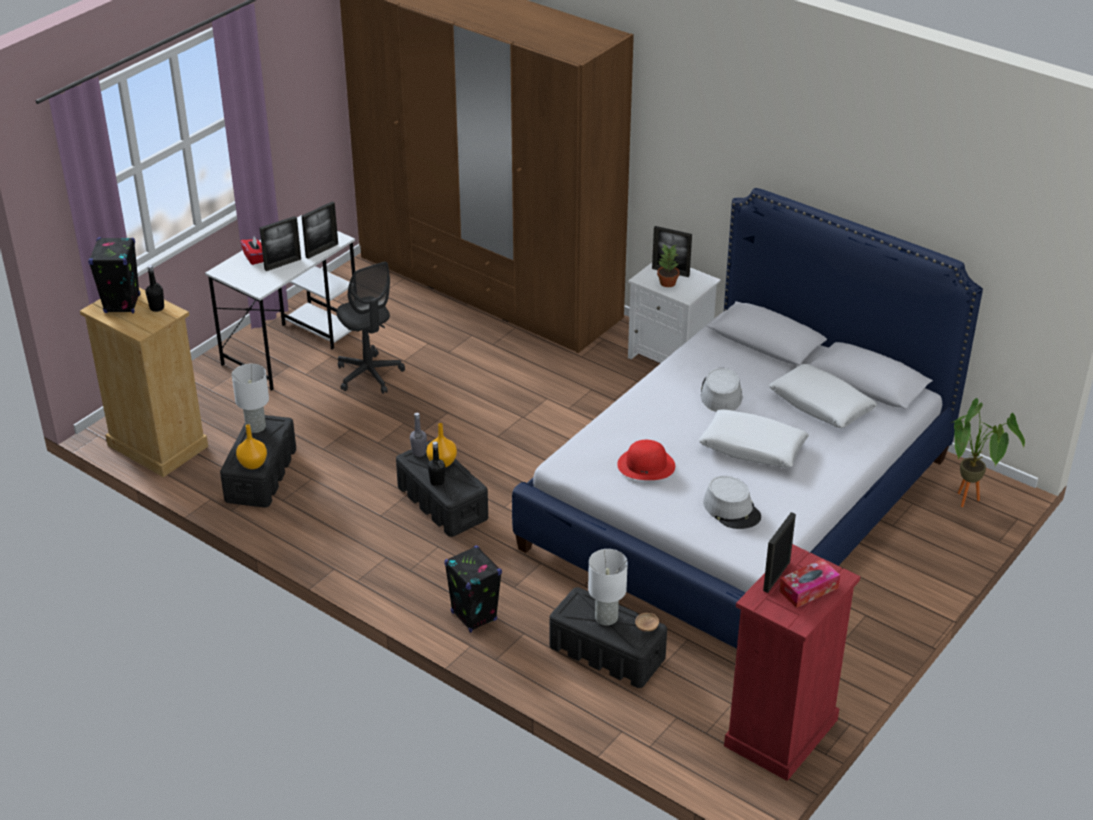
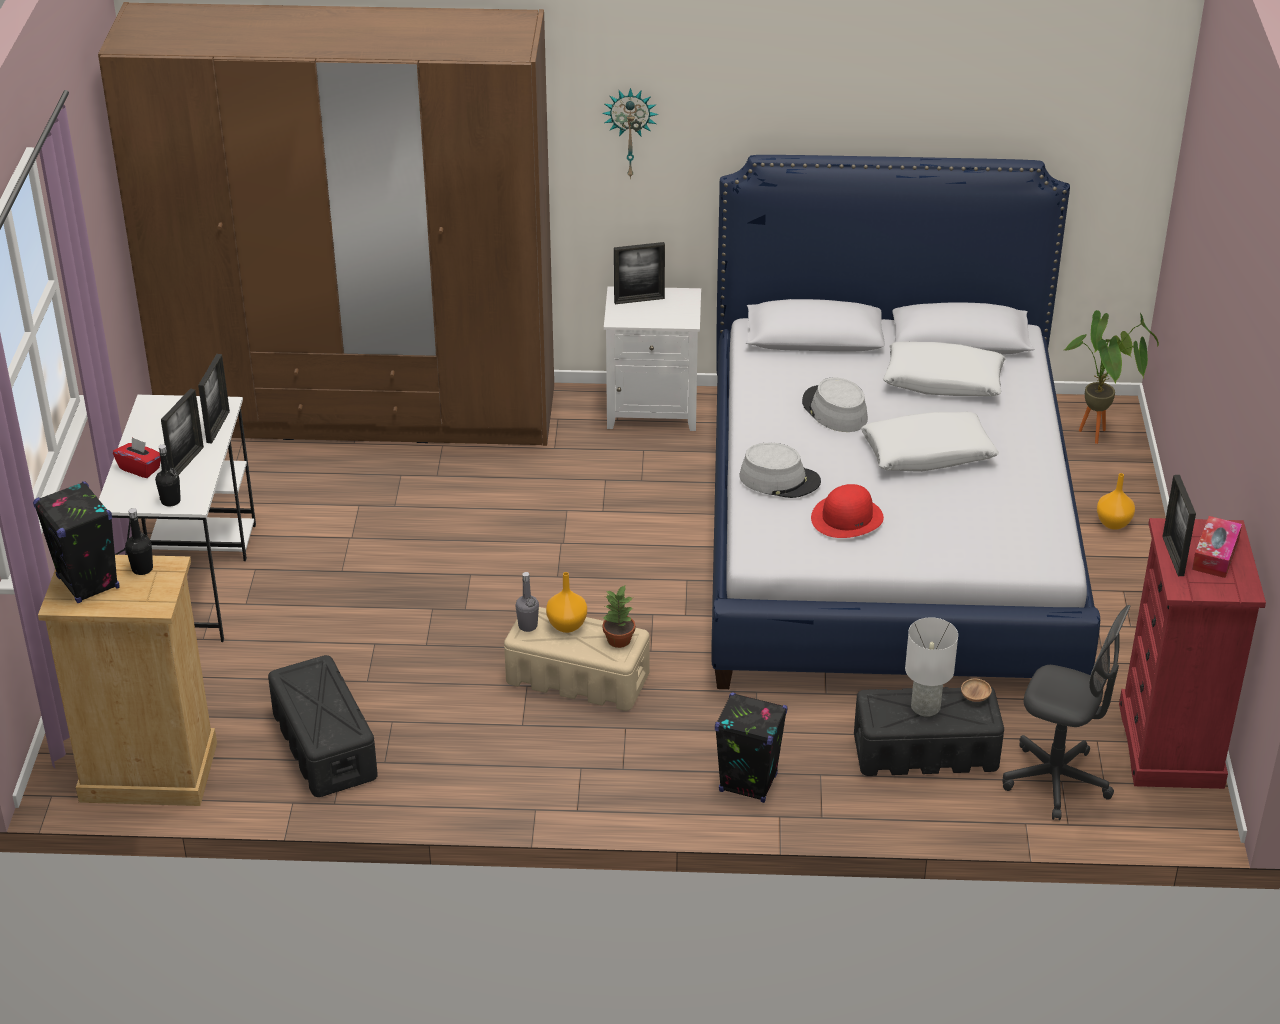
camera: 35 degrees left, 0 degrees up
(252, 464) = (342, 728): orange vase -> orange vase (1112, 523)
(256, 427) = (296, 684): white table lamp -> none
(369, 375) = (328, 571): grey office chair -> grey office chair (1056, 781)
(437, 482) = (585, 649): black bottle -> black bottle (170, 501)
(442, 502) = (576, 678): black storage box -> beige storage box
(667, 283) = (649, 313): potted plant -> potted plant (618, 640)
(684, 144) = (630, 131): none -> wall clock
(732, 509) = (980, 525): grey hat -> grey hat (780, 479)

